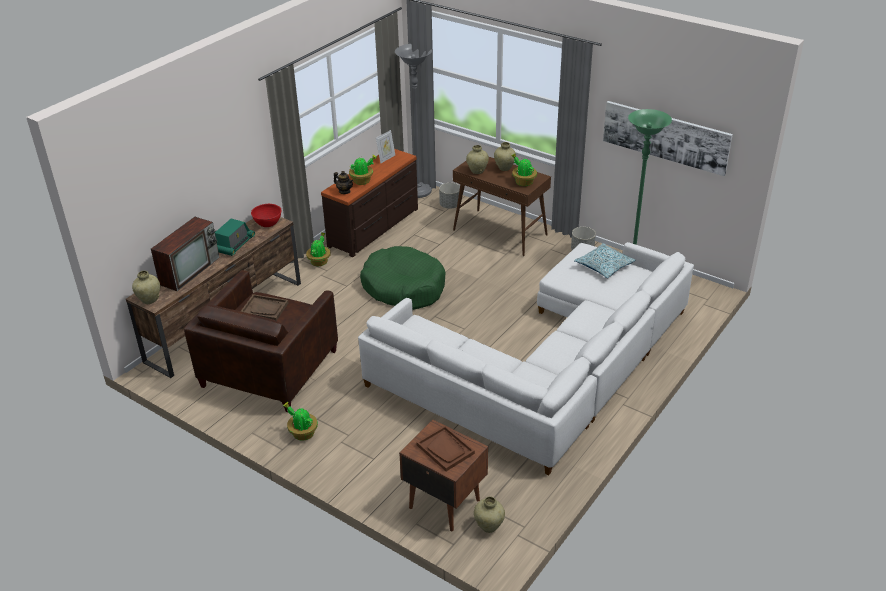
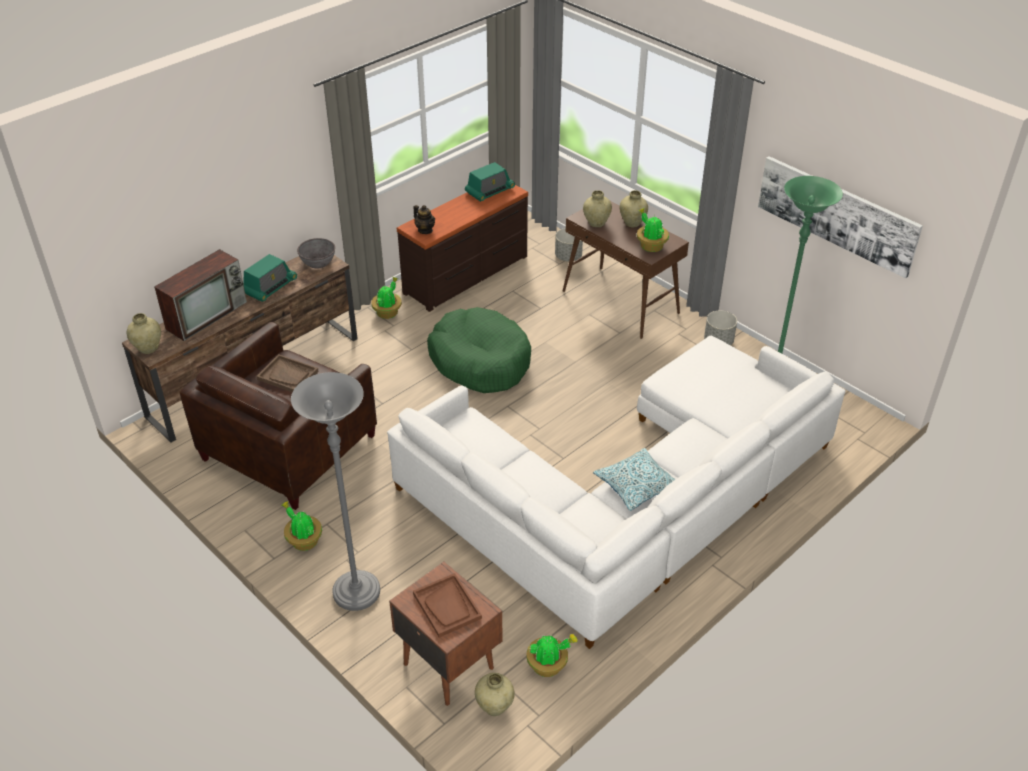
camera: 10 degrees right, 5 degrees up
(267, 223) = (318, 262): red bowl -> grey bowl
(362, 181) = (451, 218): potted plant -> potted plant (548, 665)
(386, 158) = (489, 191): picture frame -> radio
(418, 192) = (534, 233): grey floor lamp -> grey floor lamp (356, 592)
(604, 266) = (729, 374): pillow -> pillow (636, 486)

